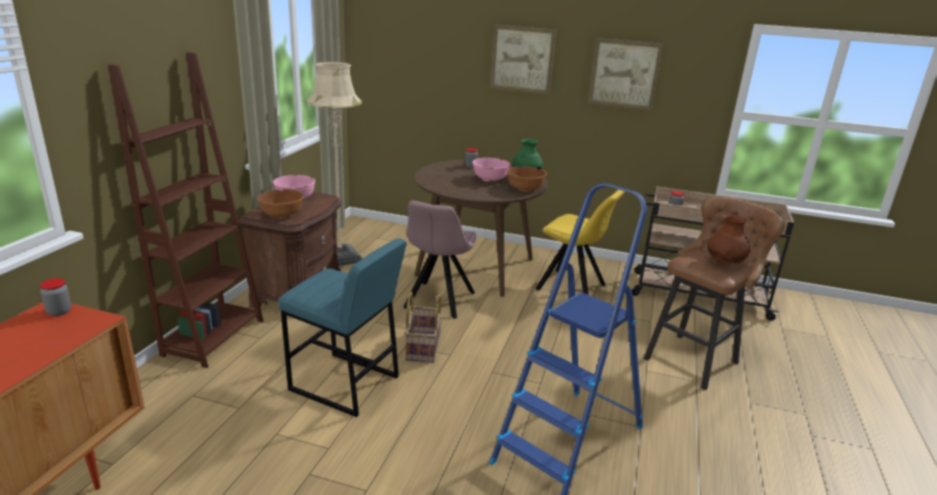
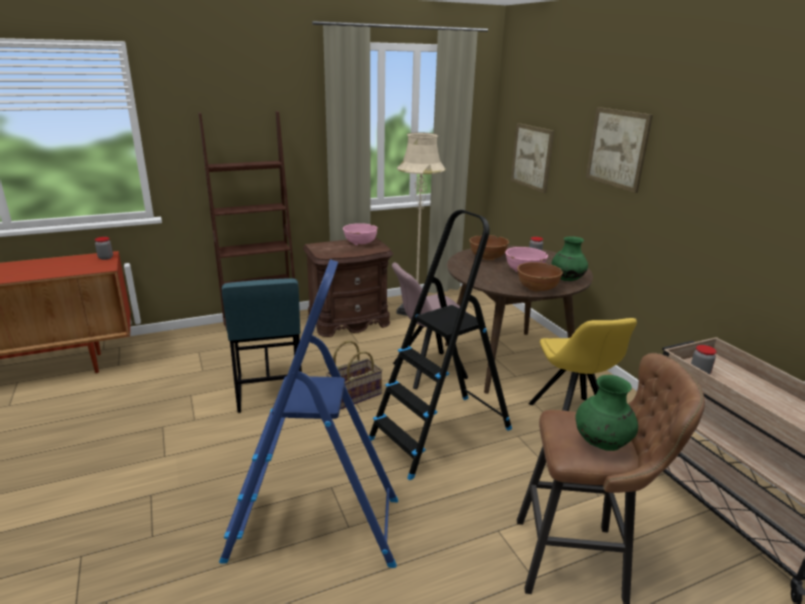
camera: 50 degrees right, 0 degrees up
(281, 215) = (327, 250): brown bowl -> brown bowl (487, 257)
(526, 338) = (440, 434): none -> black step ladder
(624, 74) = (719, 178): picture -> picture (532, 157)
(724, 263) = (601, 444): brown vase -> green vase

